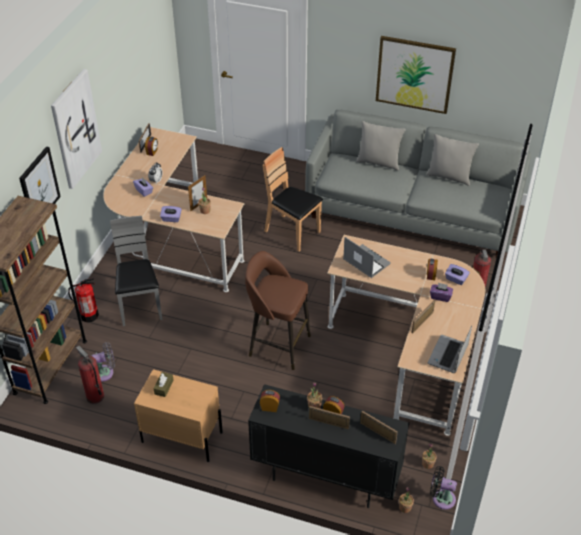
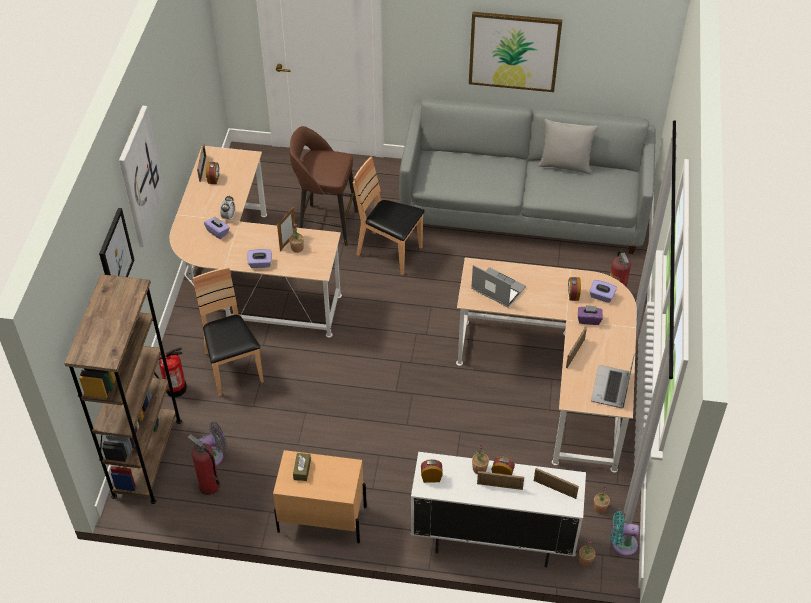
camera: 10 degrees left, 5 degrees up
(140, 305) = (232, 368): grey chair -> brown chair
(278, 345) = (405, 394): brown stool -> brown stool (326, 224)
(325, 477) = (492, 540): black cabinet -> white cabinet
(378, 162) = (480, 156): grey pillow -> none
(441, 498) = (621, 544): black fan -> turquoise fan

